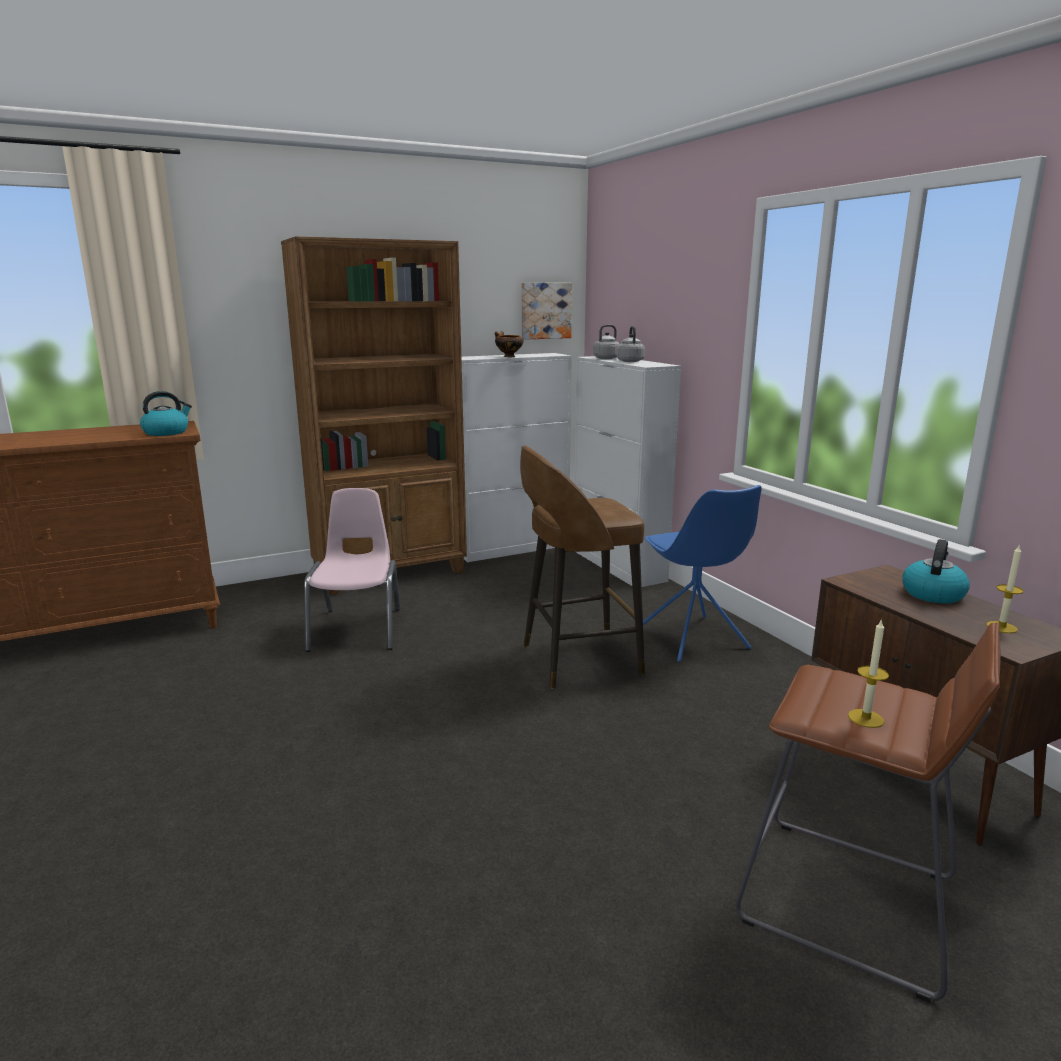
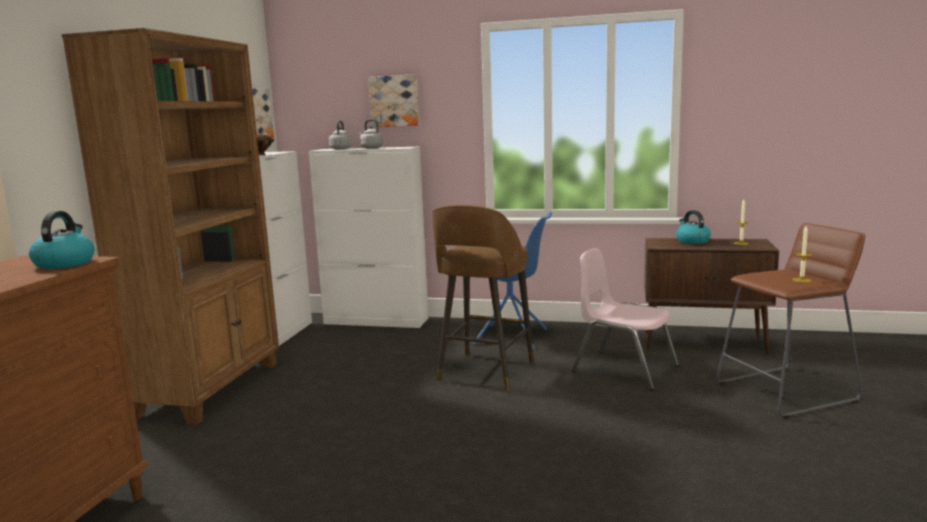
camera: 50 degrees left, 5 degrees down
(357, 629) = (293, 429): pink chair -> pink chair (624, 369)
(669, 304) = (394, 101): none -> picture

